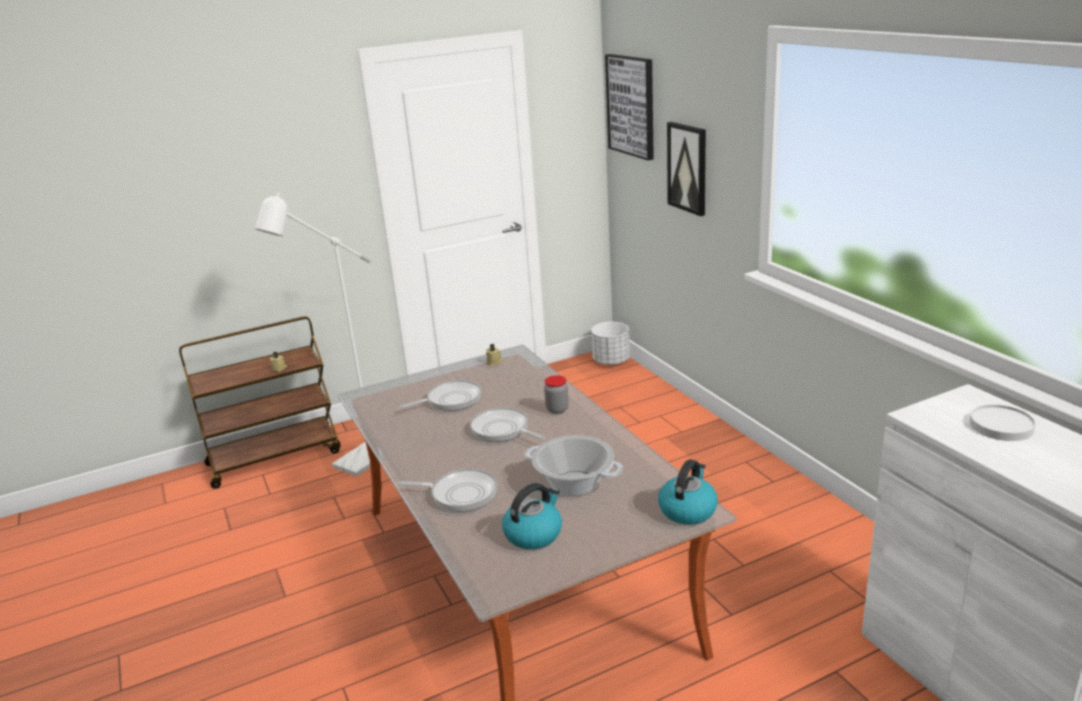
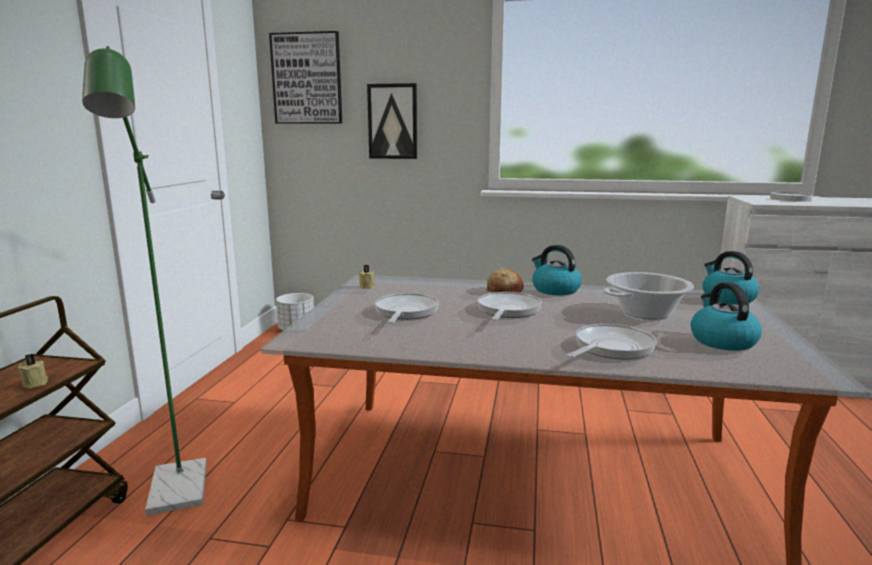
camera: 55 degrees left, 10 degrees down
(355, 464) = (177, 496): white floor lamp -> green floor lamp
(502, 430) = (507, 310): frying pan -> frying pan turned 120 degrees clockwise
(557, 409) = (504, 291): jar -> bread
(591, 426) = (554, 290): none -> kettle

